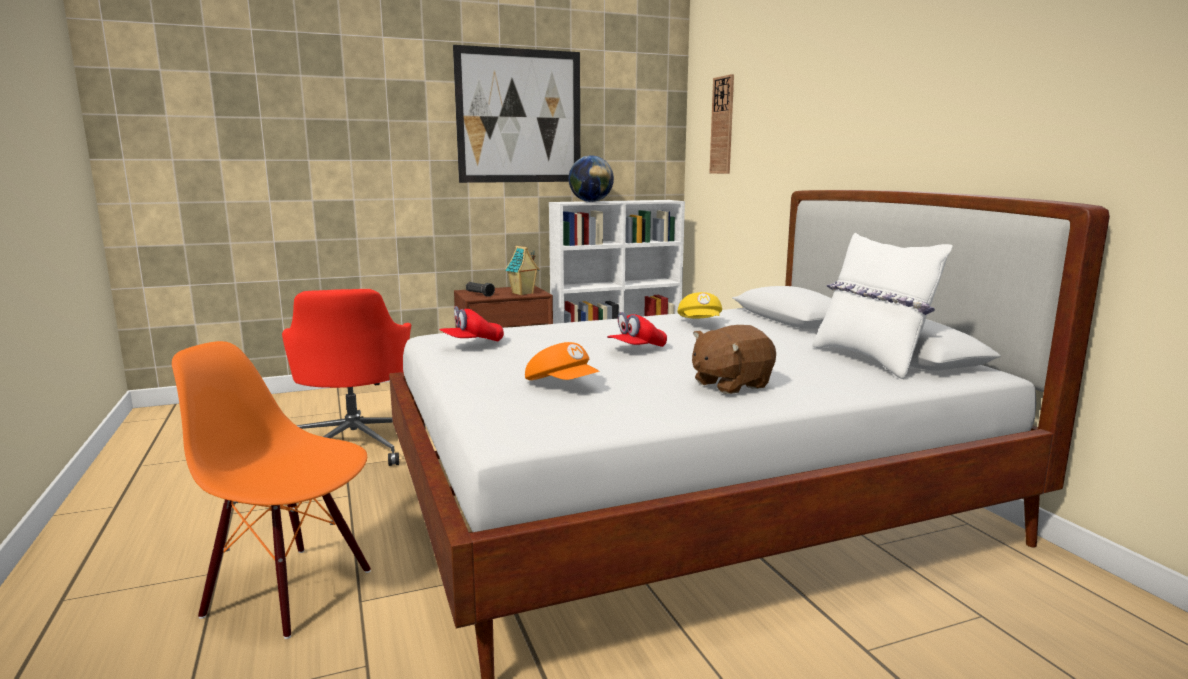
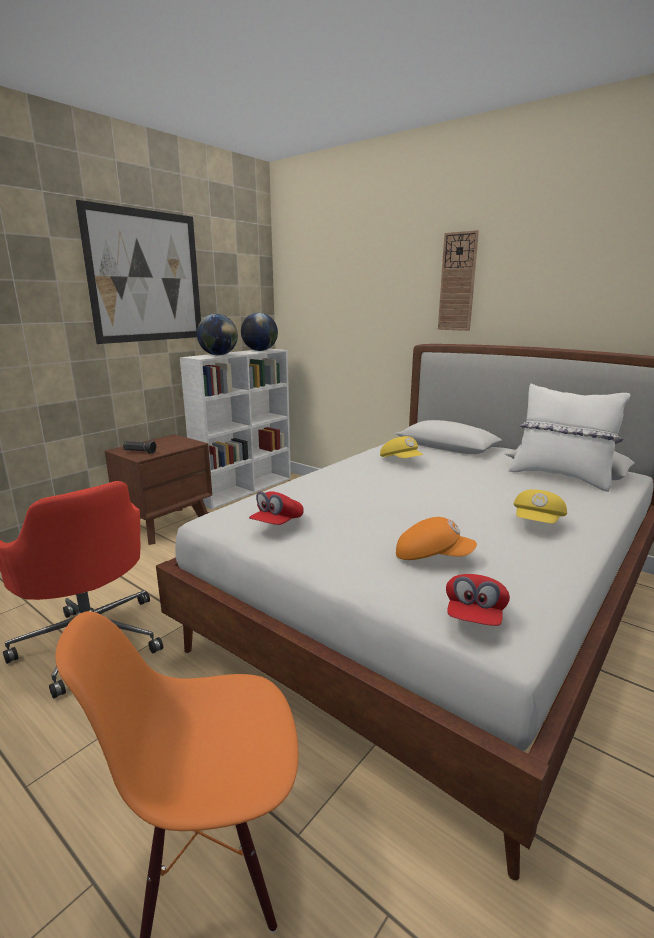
camera: 30 degrees left, 5 degrees up
(523, 293) = (179, 445): toy house -> none
(637, 349) = (414, 500): red cap -> red cap (474, 616)
(650, 200) = (260, 350): none -> globe
(722, 125) = (318, 288): wall clock -> wall clock (457, 282)
(730, 384) = (538, 523): brown plush toy -> yellow cap

